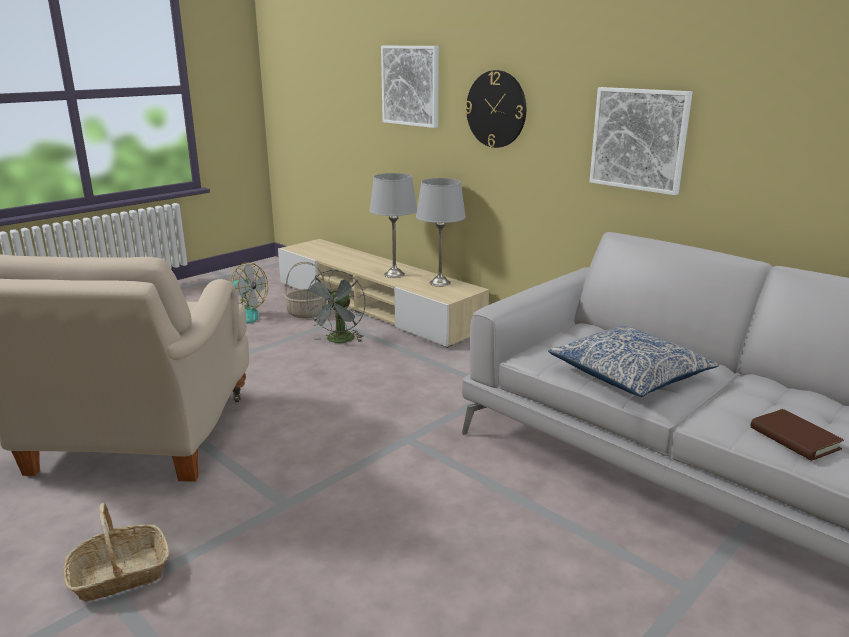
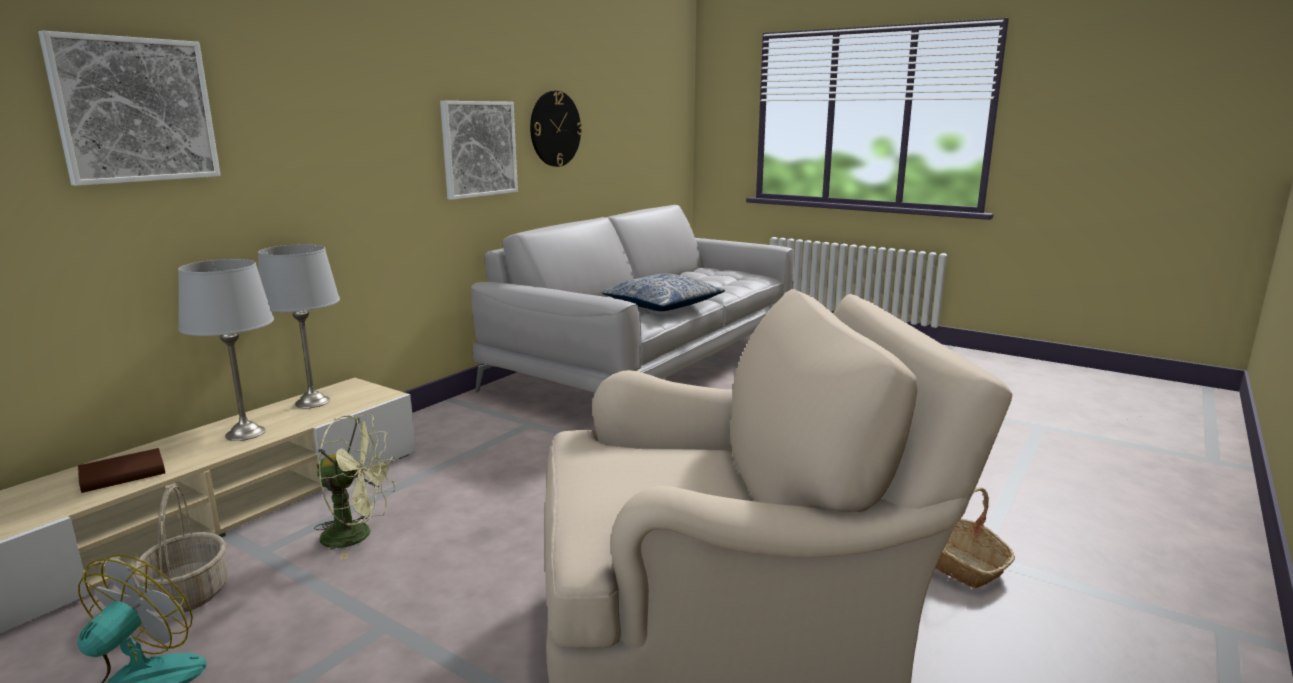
camera: 100 degrees left, 5 degrees down
(339, 341) = (358, 535): grey fan -> green fan
(496, 109) = (320, 135): wall clock -> wall clock (555, 129)
(794, 438) = (730, 283): brown book -> brown book (123, 475)

